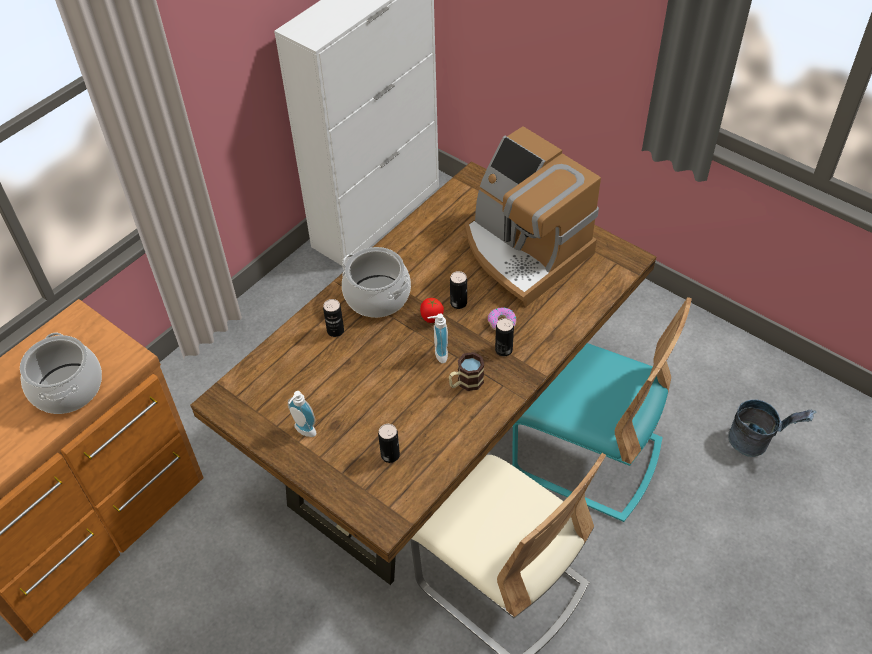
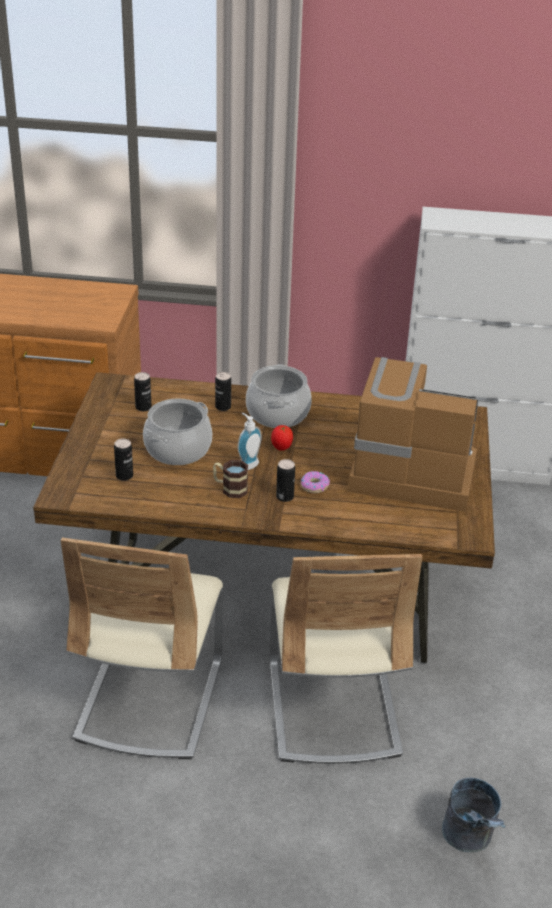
camera: 55 degrees right, 15 degrees down
(68, 388) = (58, 311): cooking pot -> cooking pot (178, 449)
(303, 432) = (112, 428): soap dispenser -> none
(458, 303) = (312, 456): can -> can (143, 407)
(523, 251) = (411, 470): coffee machine -> coffee machine turned 90 degrees clockwise
(587, 457) = (332, 706): turquoise chair -> beige chair

